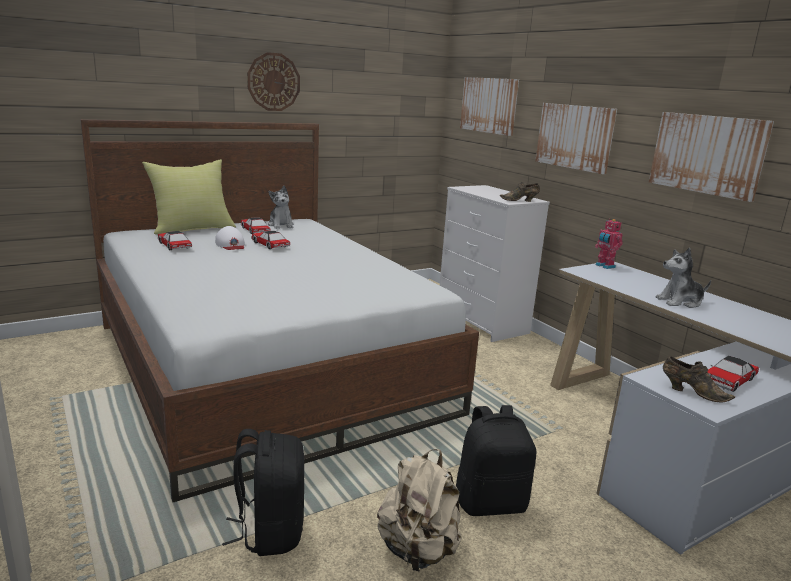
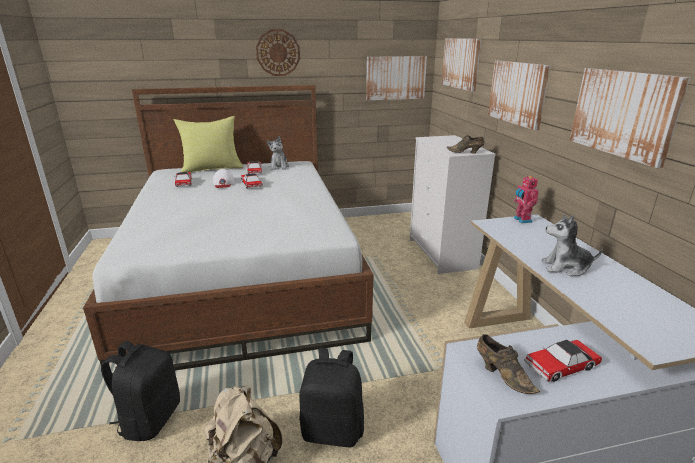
camera: 20 degrees right, 5 degrees up
(404, 119) = (395, 78): none -> picture

